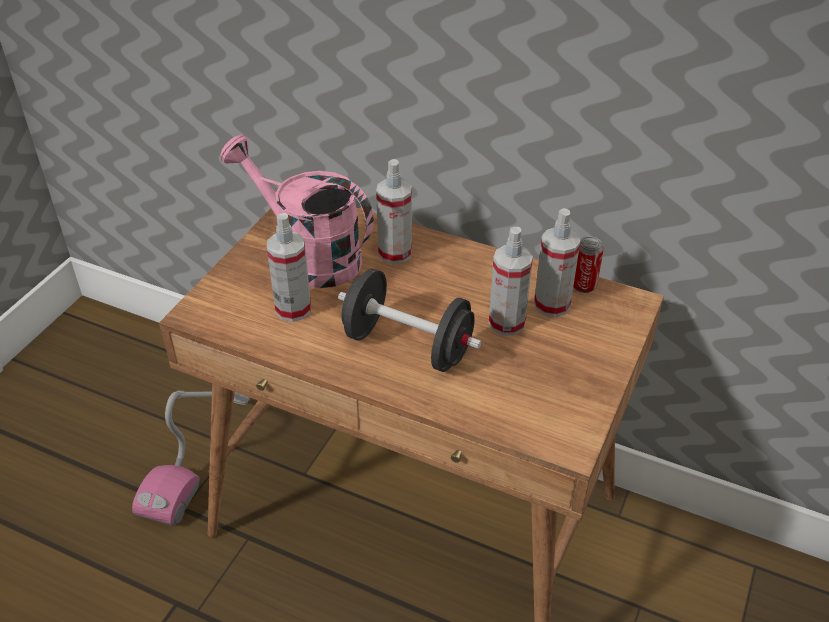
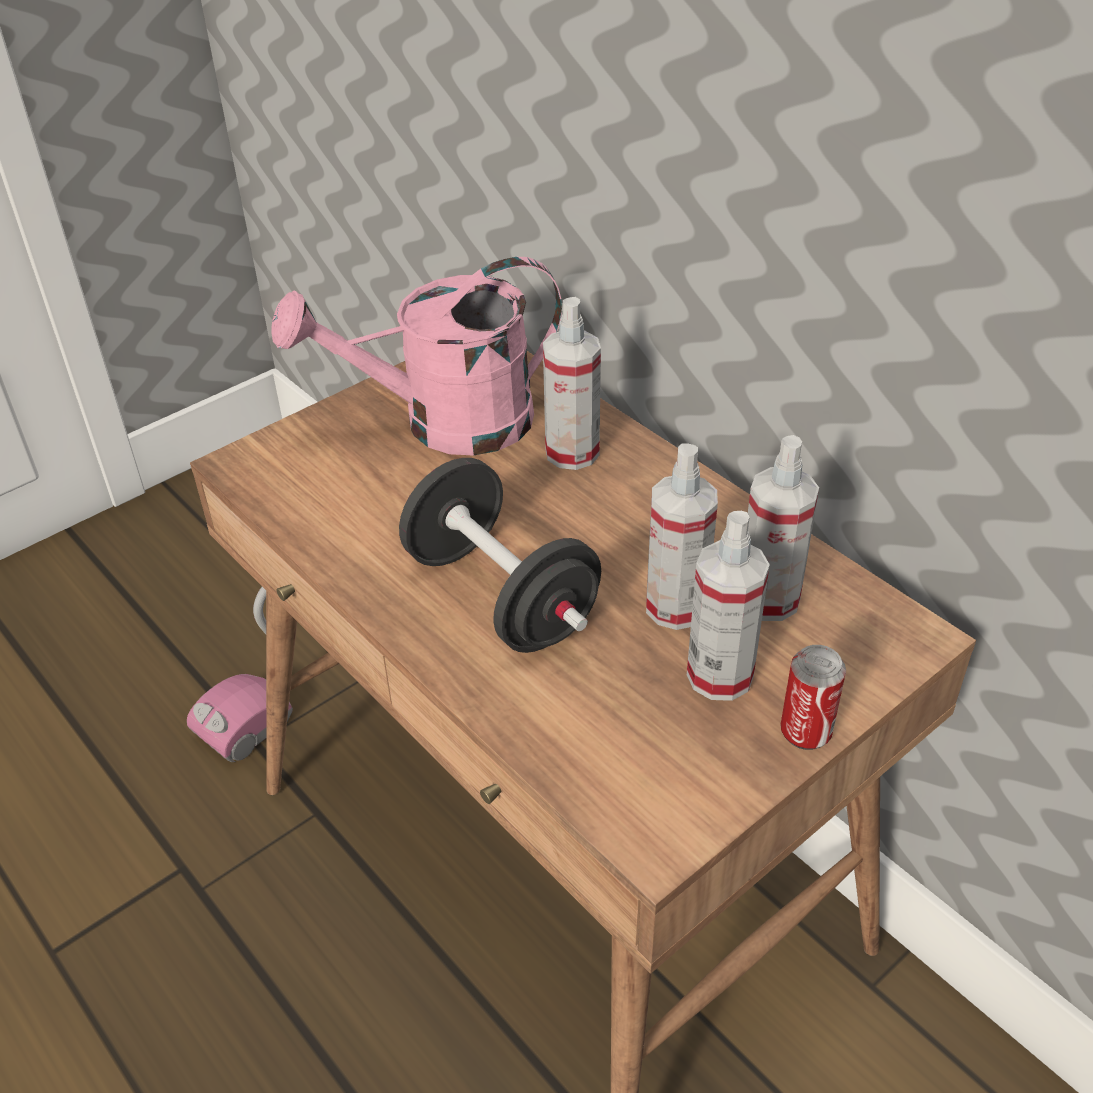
camera: 25 degrees right, 0 degrees up
(293, 309) = (374, 494): spray bottle -> spray bottle (720, 675)
(308, 256) = (445, 424): pink watering can -> pink watering can turned 75 degrees counterclockwise
(583, 285) = (842, 583): can -> can (805, 732)

